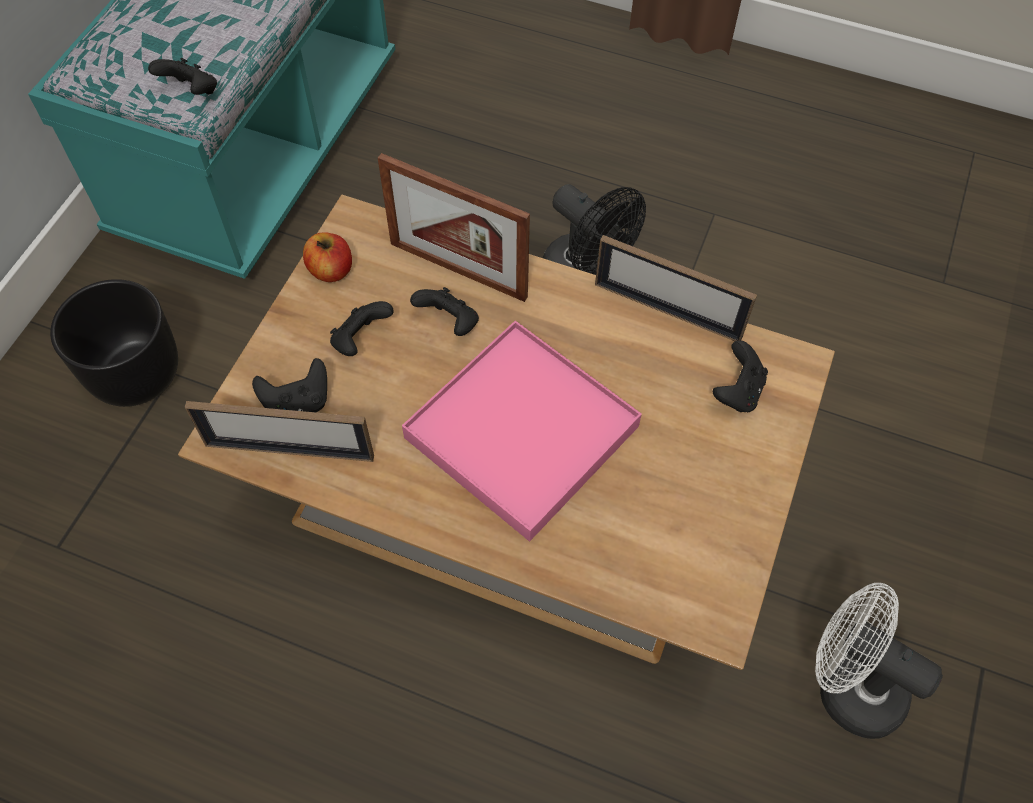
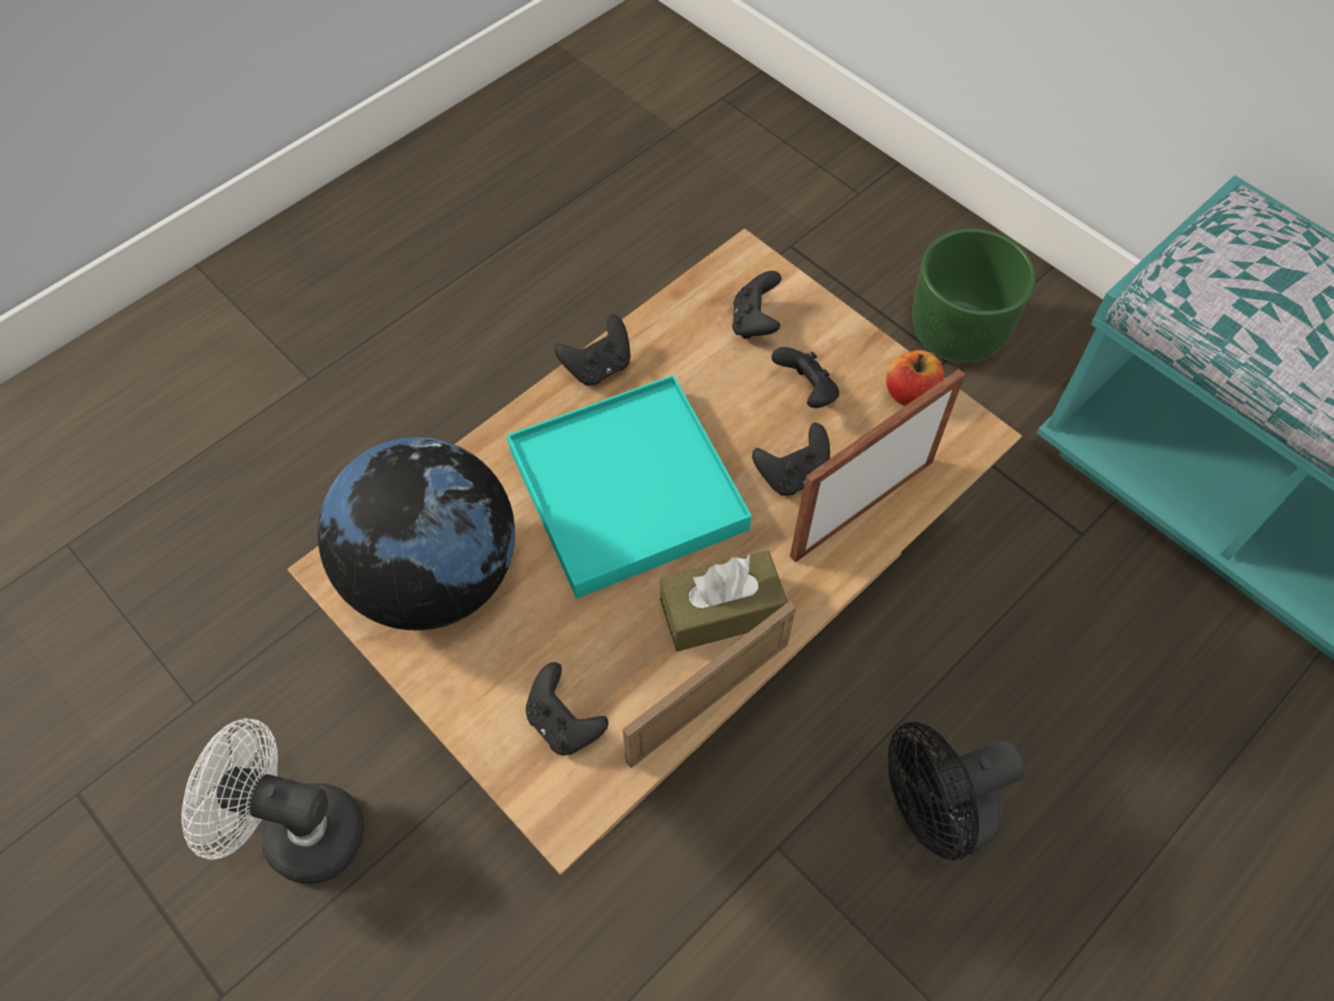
camera: 115 degrees right, 0 degrees up
(135, 372) = (958, 332): black planter -> green planter
(192, 92) = (1185, 293): black game controller -> black game controller (598, 367)
(289, 450) = (706, 303): picture frame -> none
(522, 432) = (627, 490): pink tray -> turquoise tray
(593, 328) = (721, 611): none -> brown tissue box
(679, 539) = (435, 576): none -> globe
(847, 686) = (298, 831): white fan -> white fan turned 135 degrees counterclockwise

